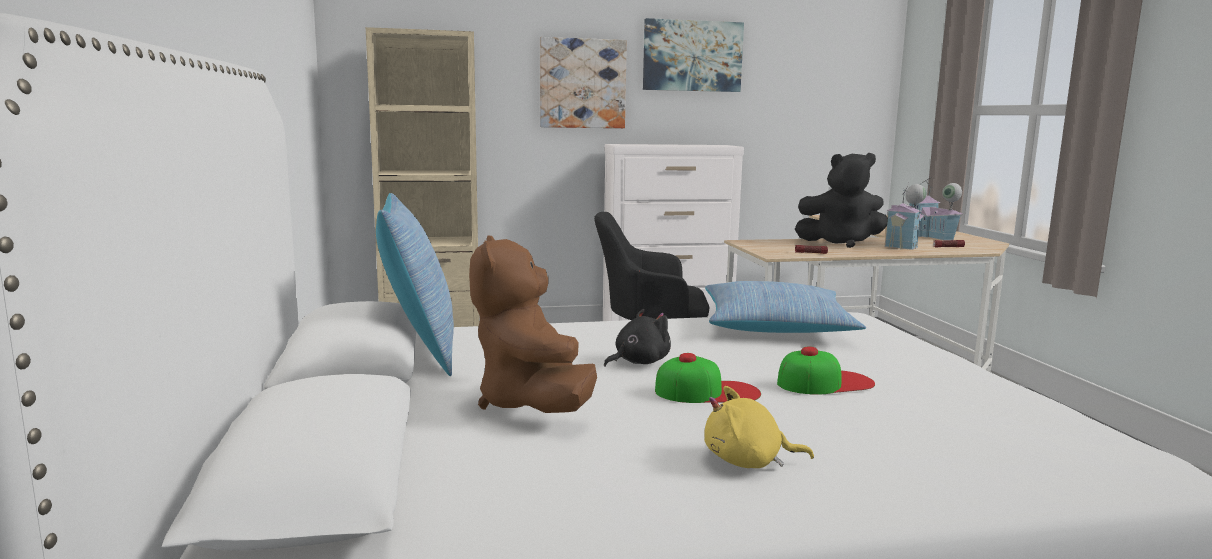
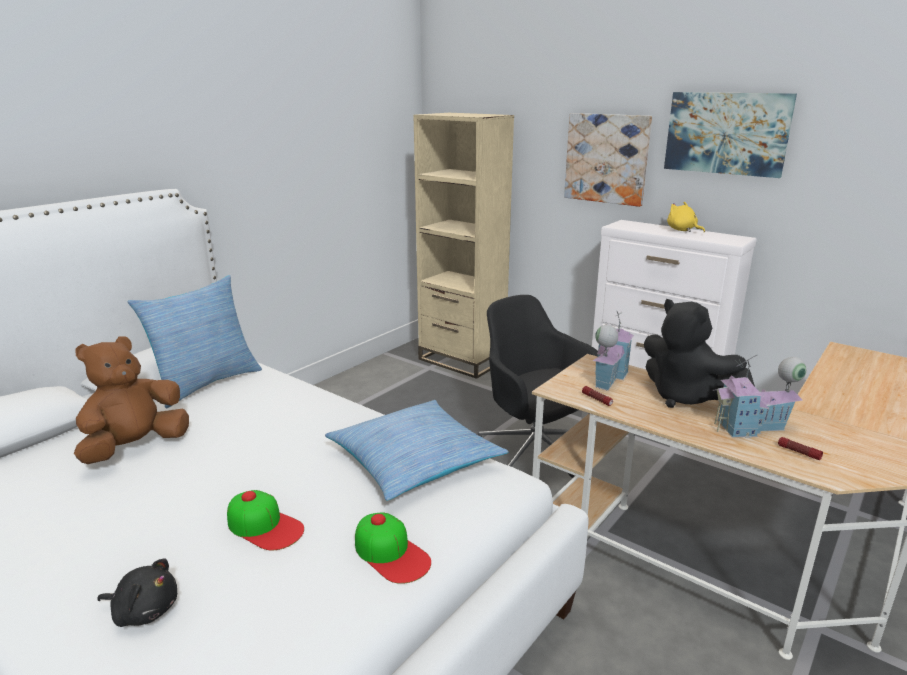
camera: 50 degrees right, 10 degrees up
(638, 362) = (251, 445): black plush toy -> black plush toy (144, 611)
(707, 391) = (200, 489): cap -> cap (391, 553)
(748, 462) = (72, 546): yellow plush toy -> yellow plush toy (682, 230)
(930, 236) = (852, 427): toy house -> toy house (608, 377)

